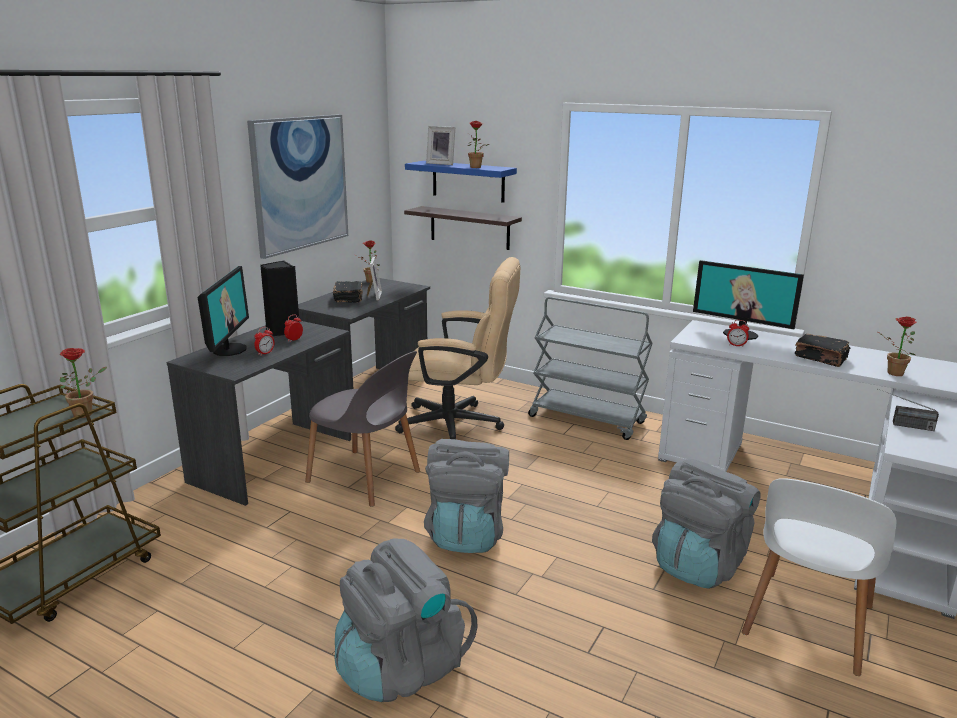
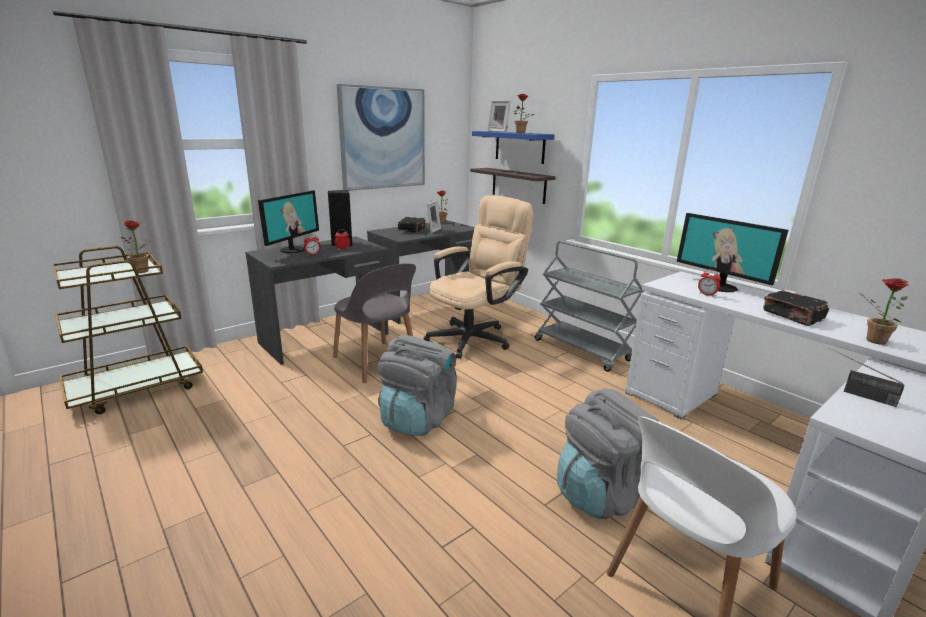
camera: 20 degrees right, 0 degrees up
(401, 668) = (281, 513): grey backpack -> none
(460, 425) = (475, 337): beige office chair -> beige office chair turned 75 degrees counterclockwise

